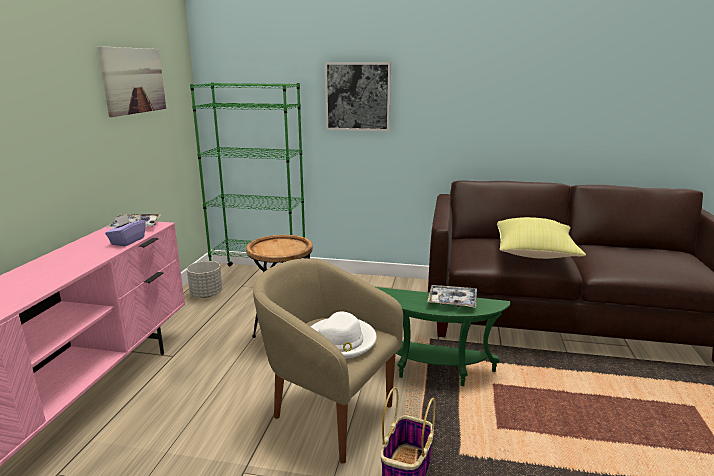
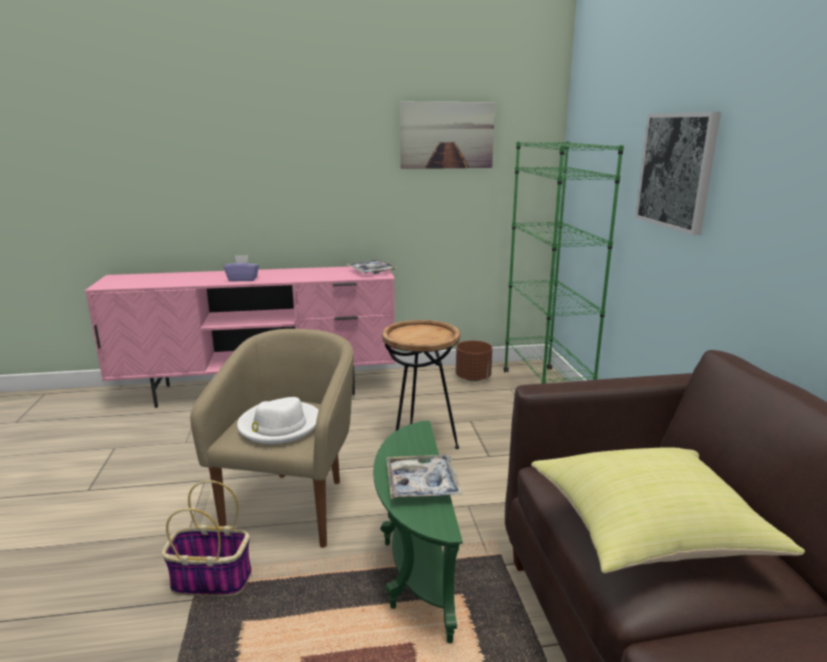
camera: 70 degrees right, 0 degrees up
(127, 241) = (332, 277): purple tissue box -> purple tissue box (243, 279)
(206, 294) = (473, 378): grey planter -> brown planter

